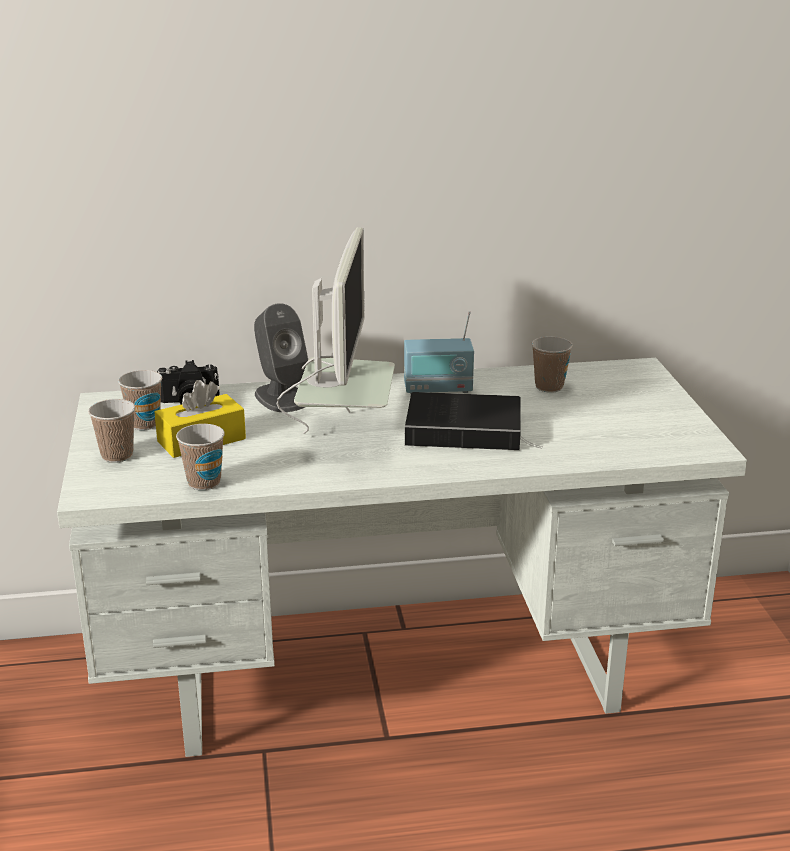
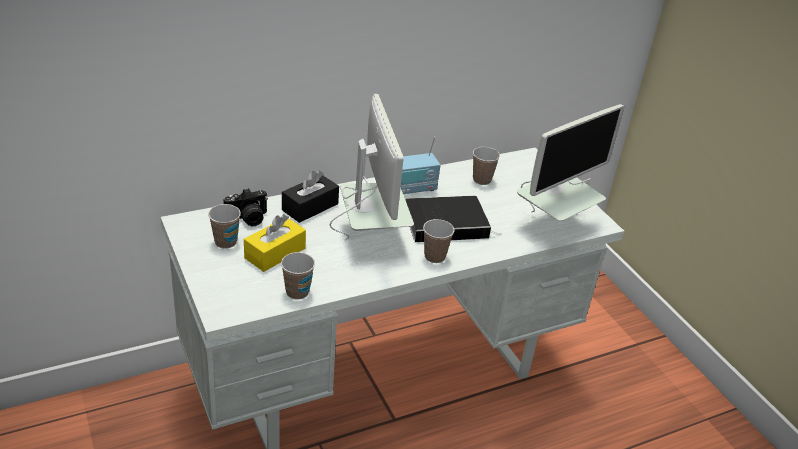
camera: 20 degrees left, 10 degrees up
(117, 455) = (222, 274): cup -> cup (434, 256)
(281, 397) = (310, 207): grey speaker -> black tissue box
(629, 444) = (552, 225): none -> monitor

